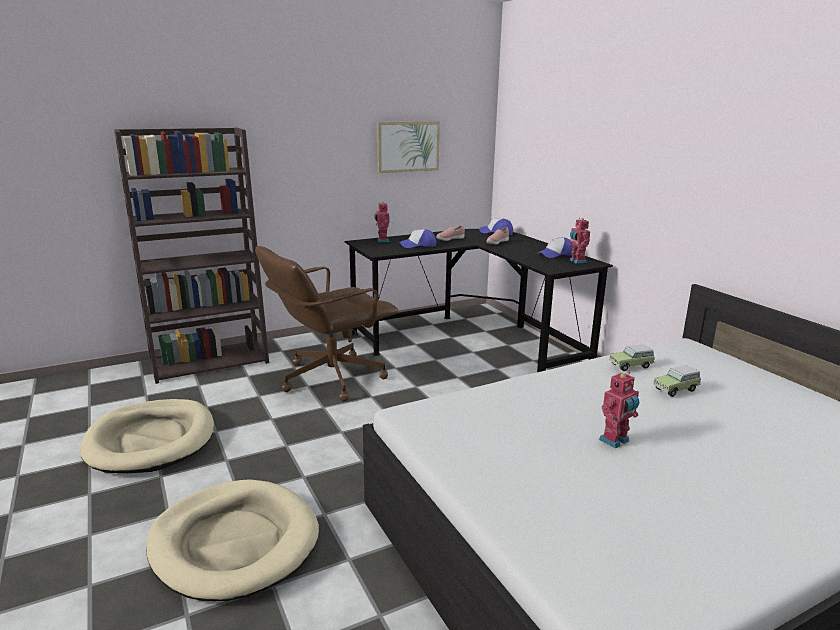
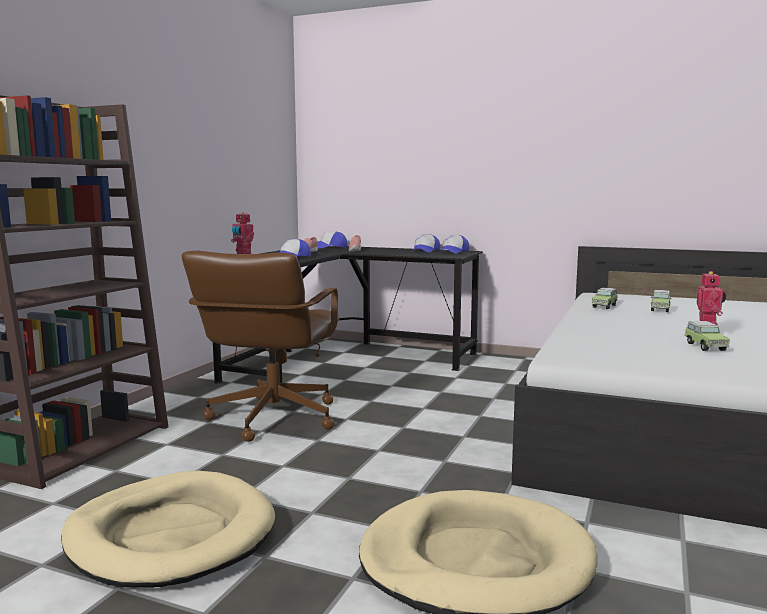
camera: 40 degrees left, 10 degrees down
(407, 146) = (236, 154): picture -> none
(563, 453) = (704, 346): none -> toy car
(576, 261) = (453, 252): toy robot -> cap

